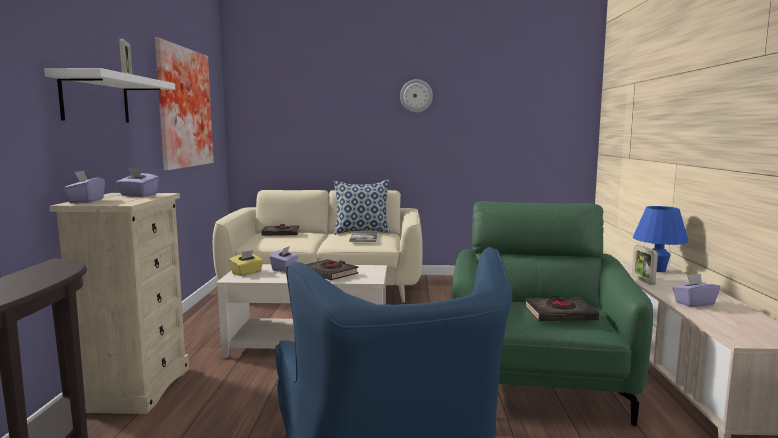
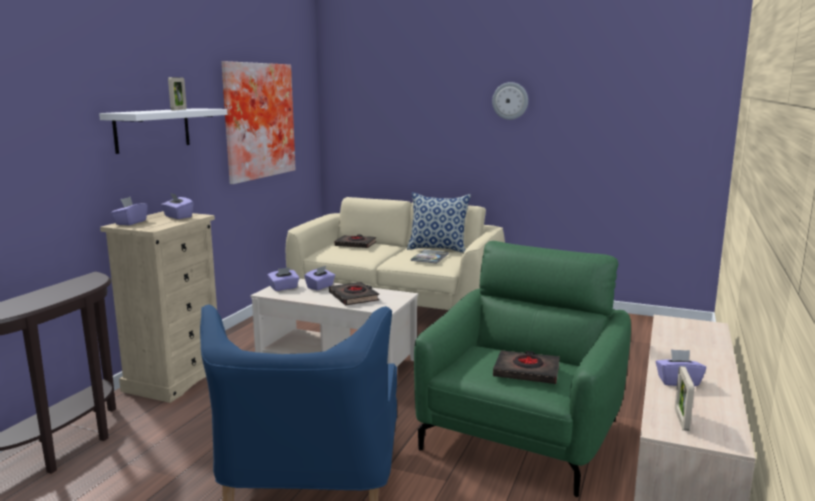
camera: 20 degrees right, 5 degrees up
(247, 273) = (284, 288): yellow tissue box -> purple tissue box
(643, 280) = (661, 346): picture frame -> picture frame (681, 420)
(657, 270) = (701, 335): blue table lamp -> none

